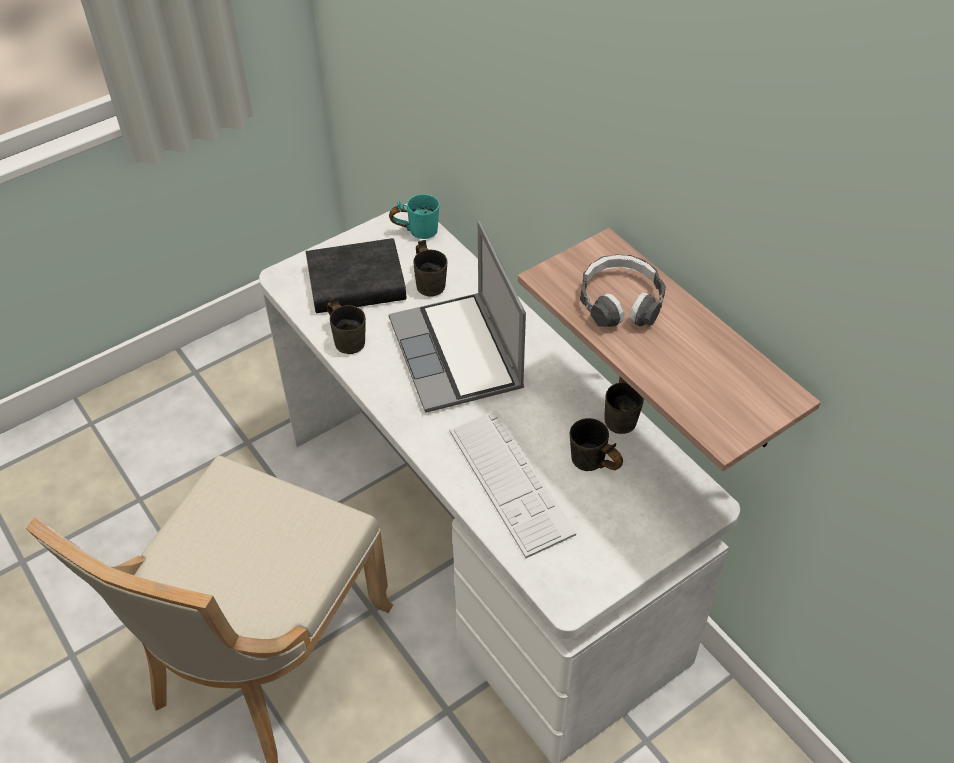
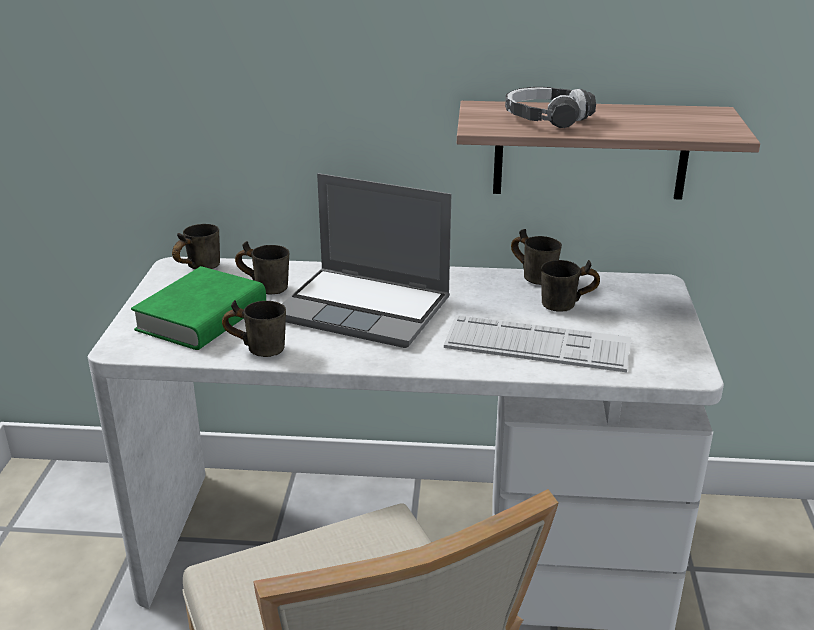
camera: 50 degrees left, 20 degrees down
(356, 284) = (202, 317): black book -> green book
(417, 230) = (196, 268): turquoise mug -> grey mug

